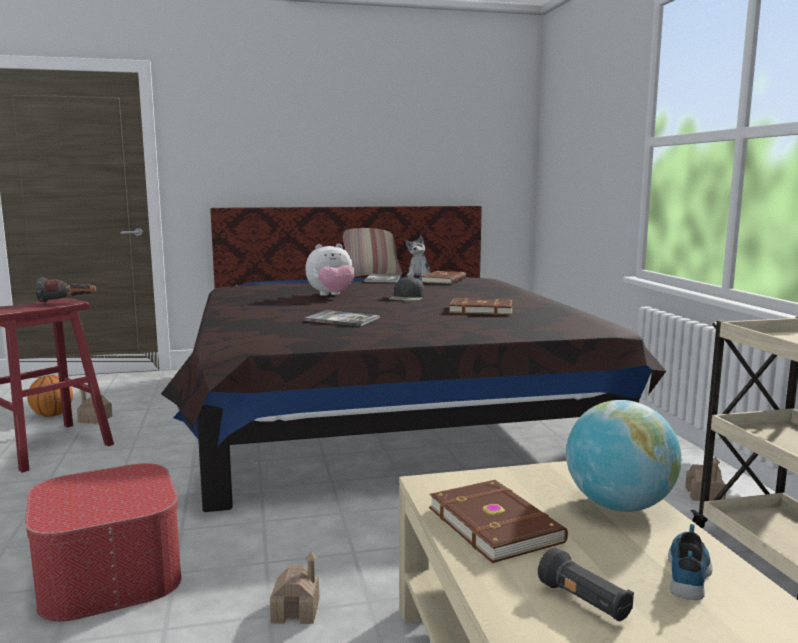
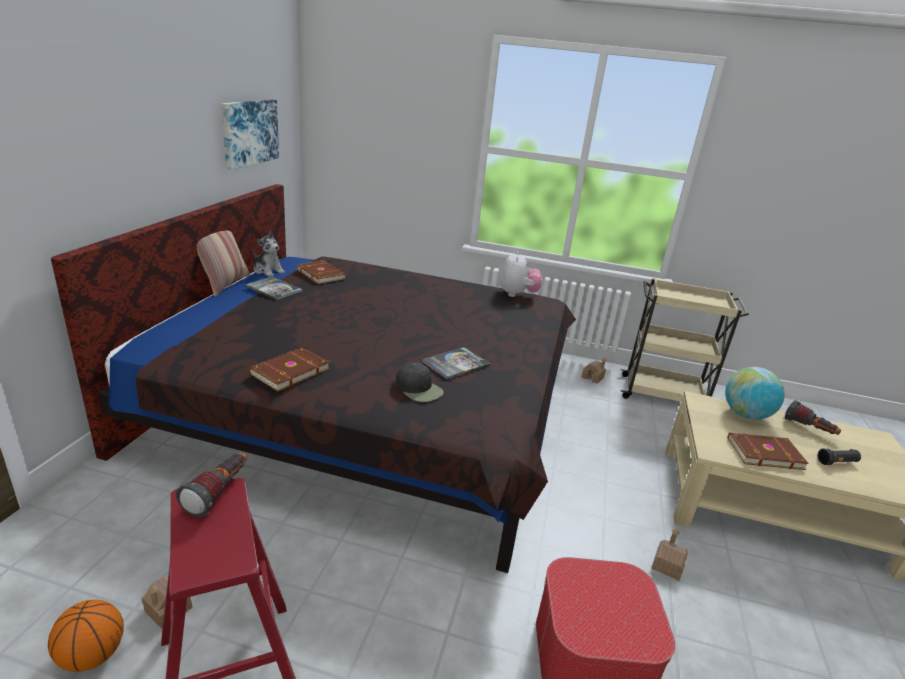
camera: 65 degrees left, 15 degrees up
(331, 295) = (332, 334): plush toy -> plush toy (517, 294)
(407, 298) = (388, 313): black cap -> black cap (419, 389)
(446, 152) = (249, 132): none -> picture
(481, 310) = (468, 310): brown book -> brown book (289, 371)
(689, 571) = (809, 429): shoe -> flashlight

